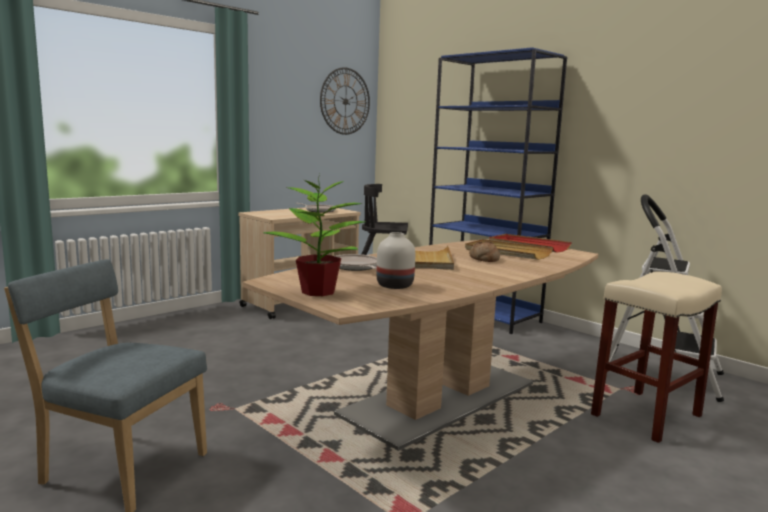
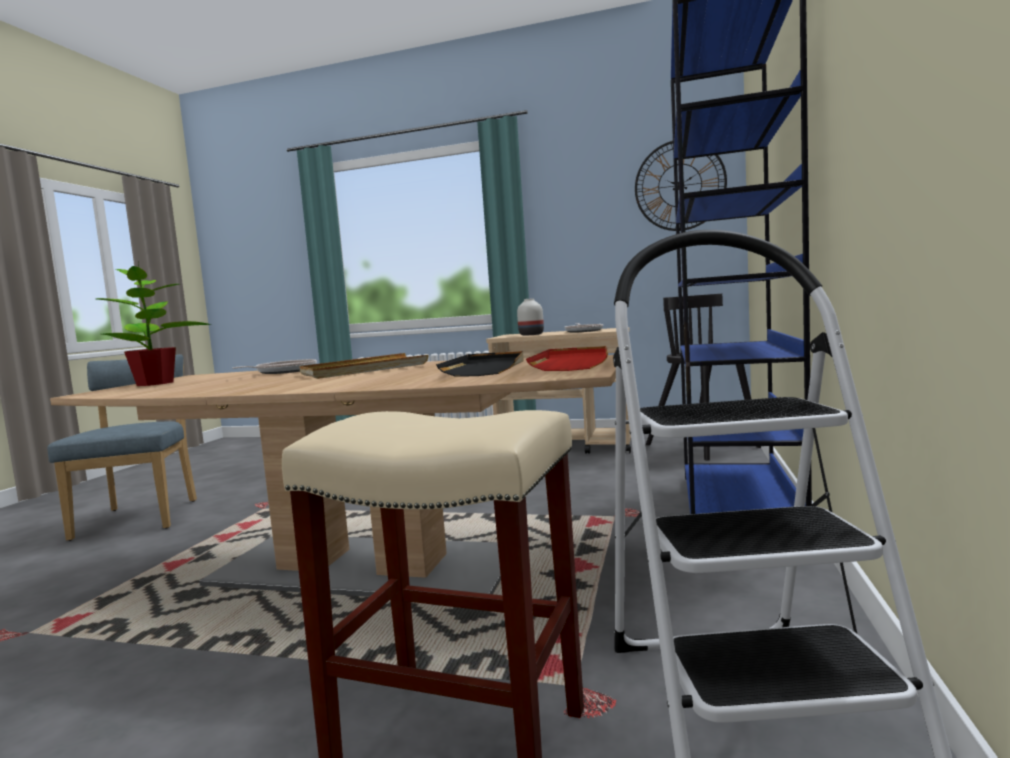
camera: 60 degrees right, 5 degrees down
(396, 285) = (201, 385): white vase -> white vase (532, 334)
(483, 259) = (411, 372): bread -> none
(507, 252) = (487, 368): beige tray -> black tray

